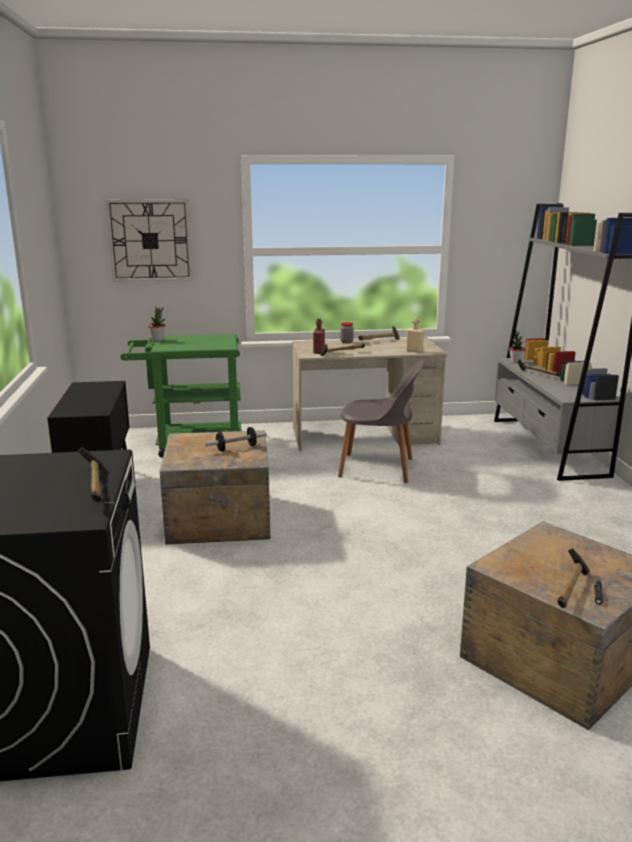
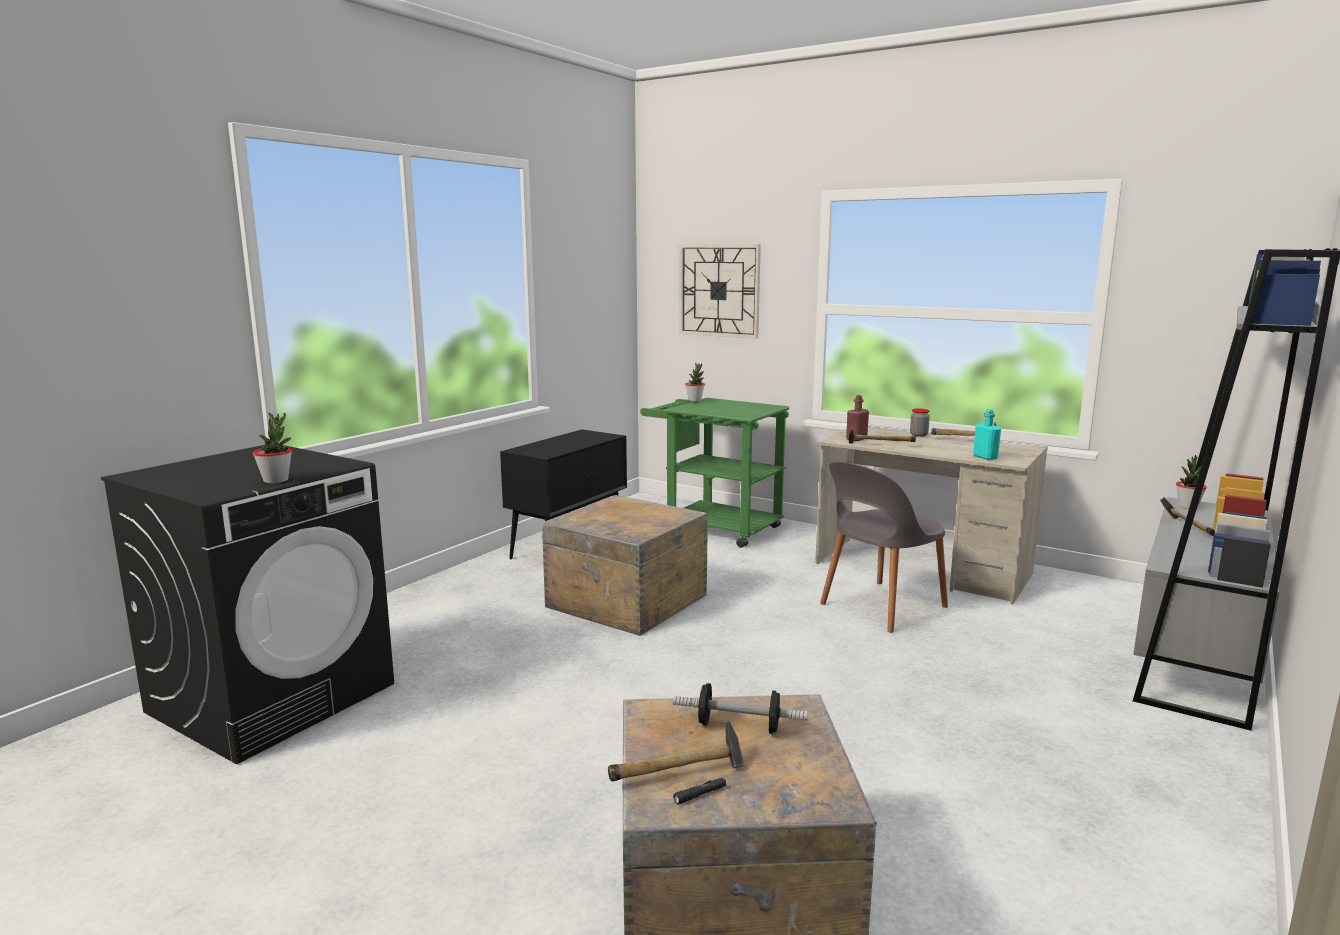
camera: 40 degrees right, 5 degrees down
(96, 487) = (276, 480): hammer -> potted plant
(236, 448) = (645, 521): dumbbell -> dumbbell (739, 726)
(379, 468) = (881, 606): grey chair -> grey chair turned 90 degrees clockwise
(414, 351) = (985, 457): beige bottle -> turquoise bottle

